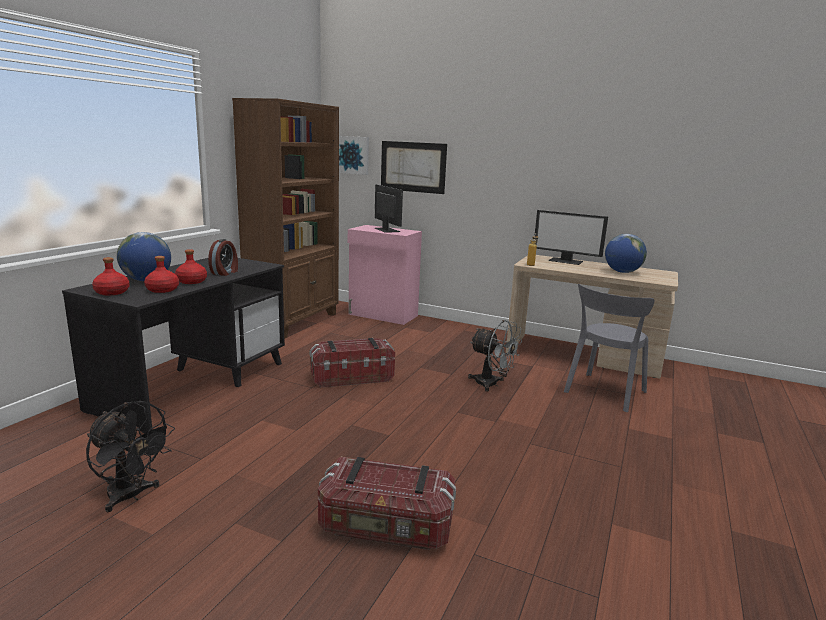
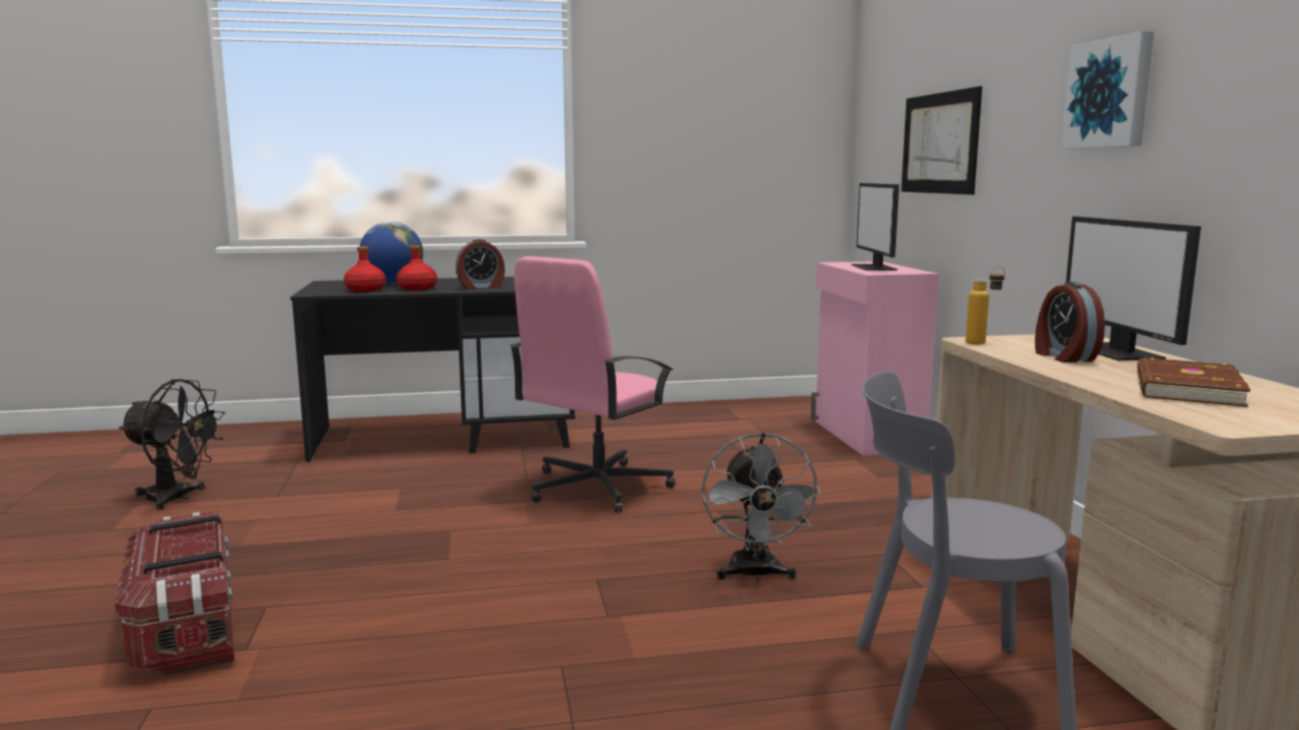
camera: 55 degrees right, 5 degrees down
(112, 292) = (328, 286): red bottle -> none
(131, 496) = (177, 498): black fan -> black fan turned 75 degrees counterclockwise
(294, 322) = (715, 411): brown bookcase -> none
(351, 377) = (596, 487): storage box -> pink office chair
(352, 155) = (878, 132): picture -> picture (1110, 93)
(386, 230) = (875, 267): monitor -> monitor turned 150 degrees clockwise
(566, 266) = (1063, 357): none -> alarm clock
(622, 272) = (1185, 388): globe -> brown book

